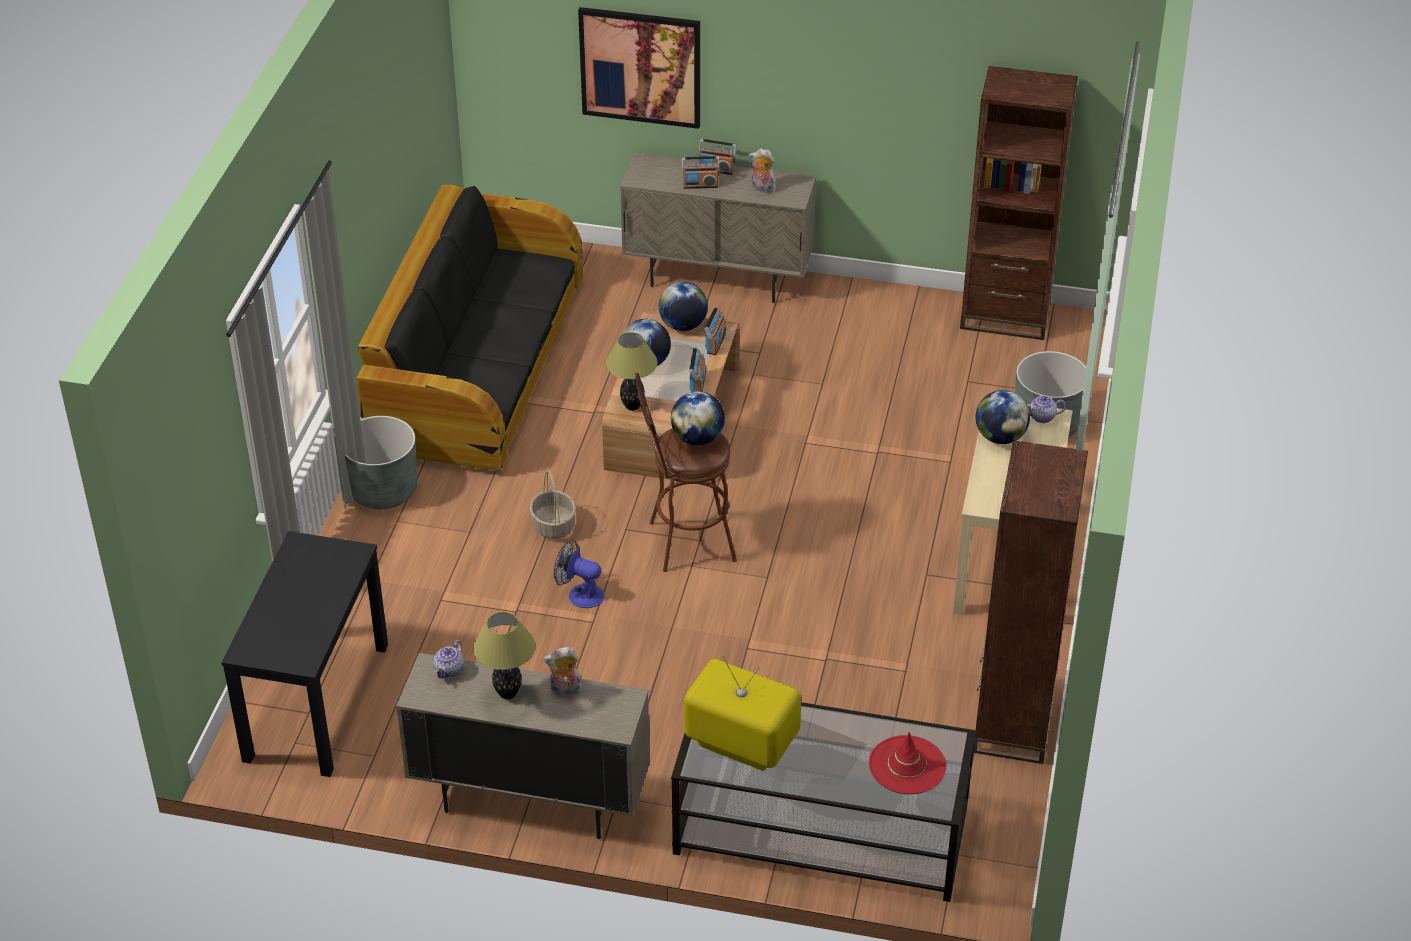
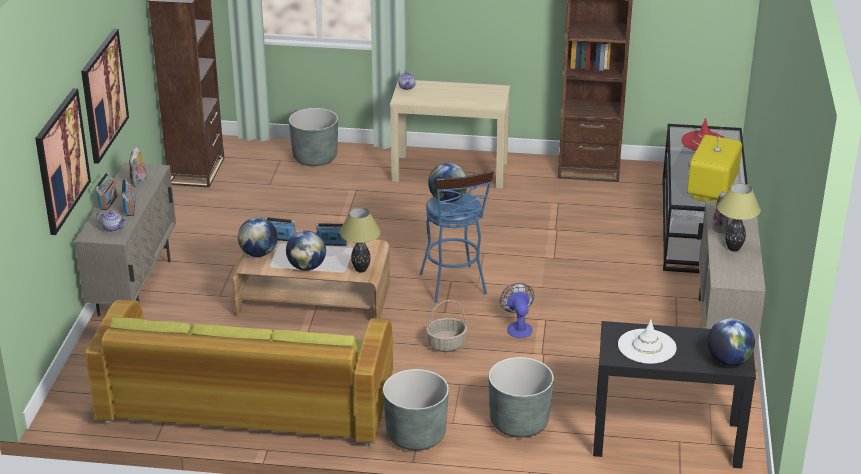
camera: 95 degrees left, 10 degrees down
(310, 575) = (647, 347): none -> white hat
(383, 575) = (519, 422): none -> grey planter
(449, 670) = (722, 272): teapot -> teapot (113, 228)
(477, 366) = (246, 401): black sofa -> green sofa
(580, 594) = (518, 327): fan -> fan turned 150 degrees clockwise
(684, 543) = (455, 287): brown stool -> blue stool
(791, 79) = (103, 95): none -> picture
(1000, 437) = (429, 99): globe -> globe (728, 360)

